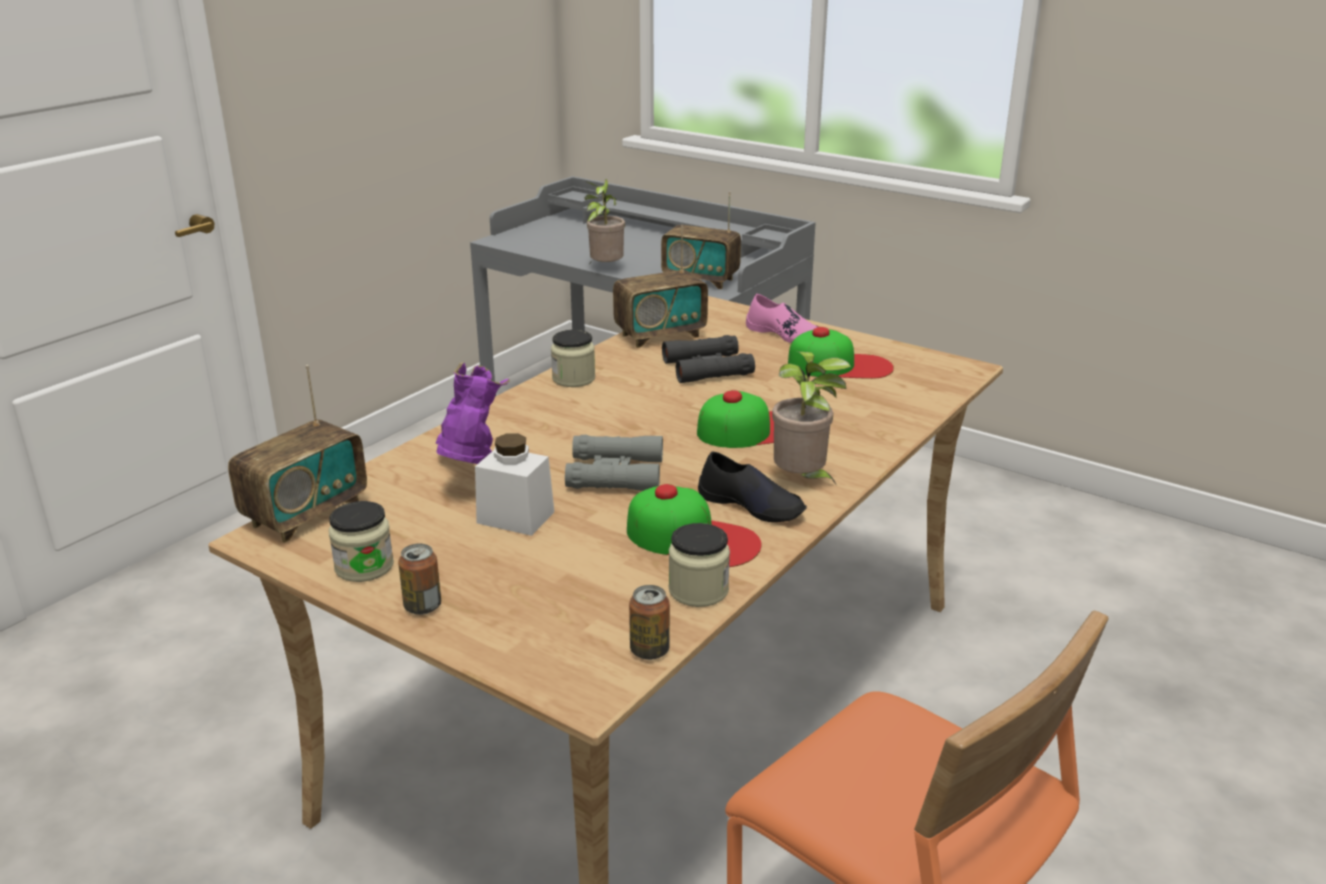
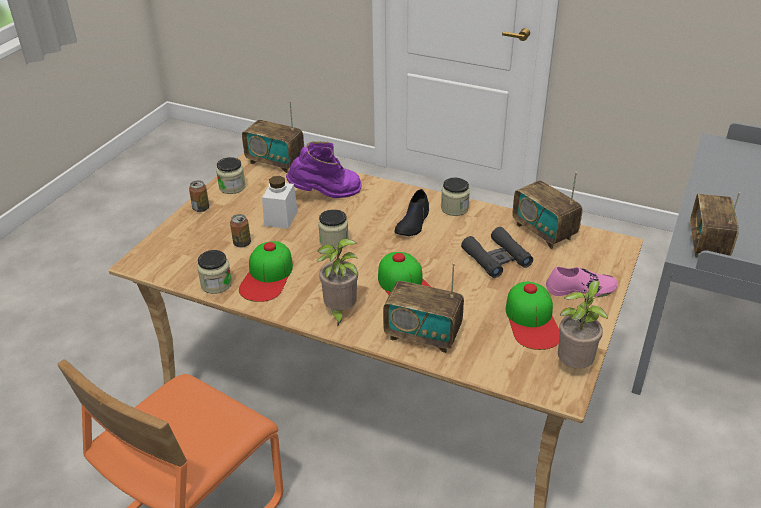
camera: 80 degrees right, 10 degrees up
(605, 269) = (693, 196): potted plant -> potted plant (575, 365)
(615, 473) = (334, 241): grey binoculars -> jar
(649, 650) = (166, 275): can -> can (242, 243)
(752, 505) = (307, 294): black shoe -> black shoe (413, 223)
(784, 334) = (580, 288): pink shoe -> pink shoe turned 120 degrees counterclockwise
(861, 429) = (423, 335): none -> radio

